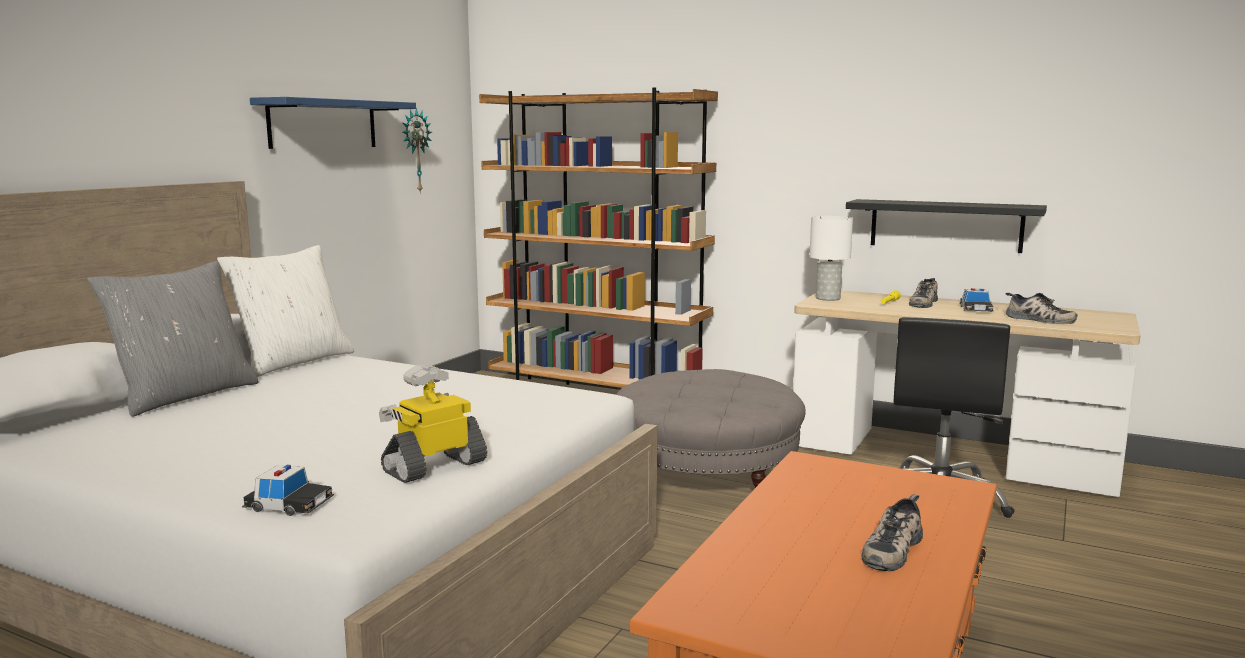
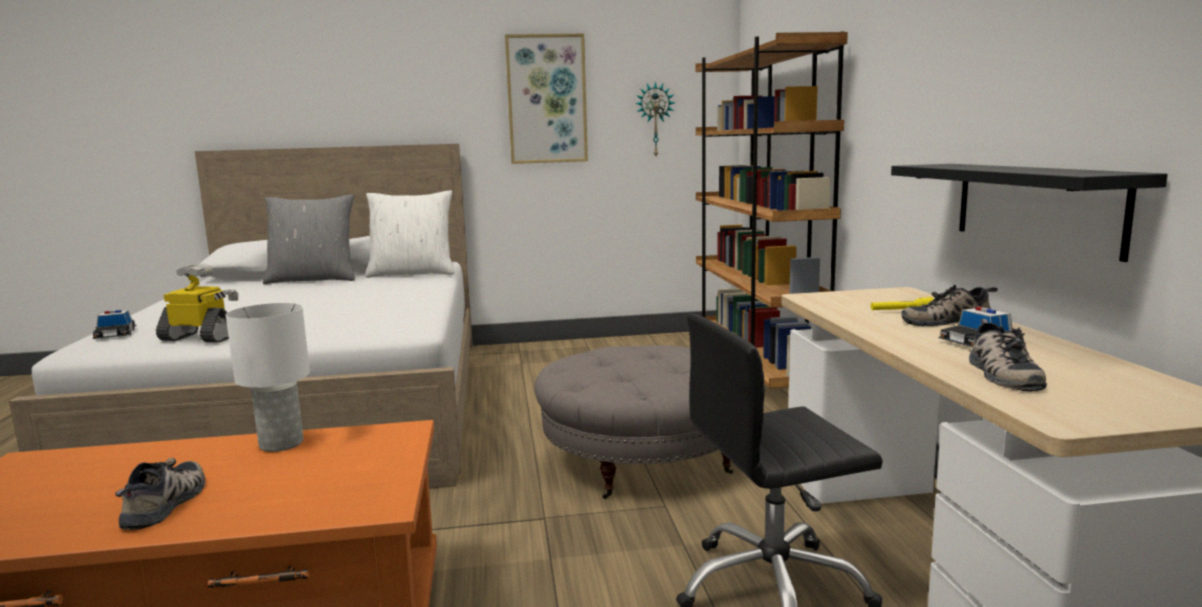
camera: 55 degrees right, 0 degrees up
(323, 124) = (547, 99): blue shelf -> picture
(828, 298) = (855, 295): white table lamp -> white table lamp (283, 443)
(891, 549) = (167, 503): shoe -> shoe turned 90 degrees clockwise

